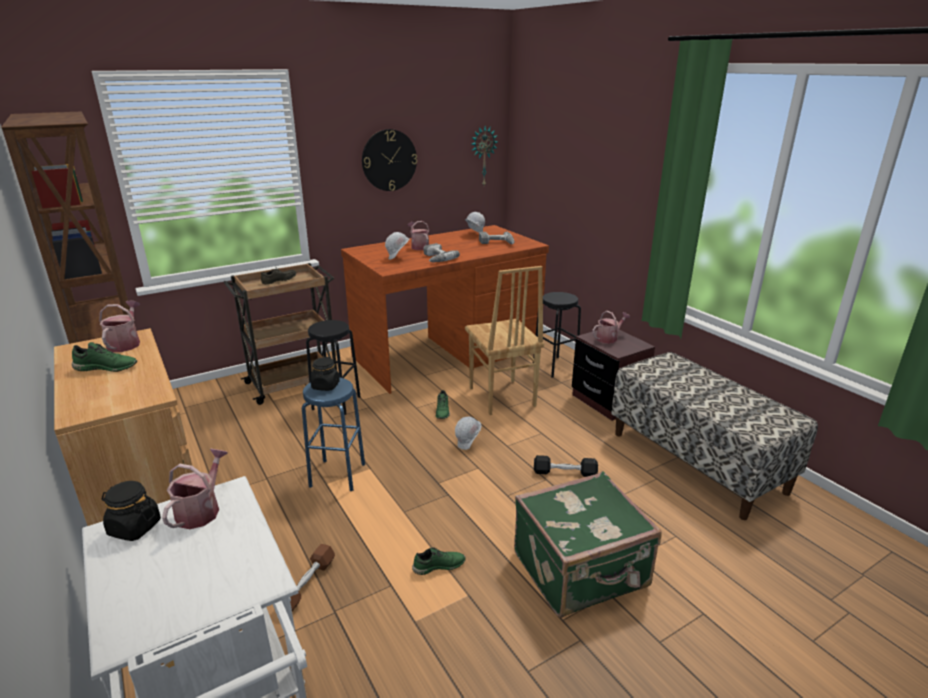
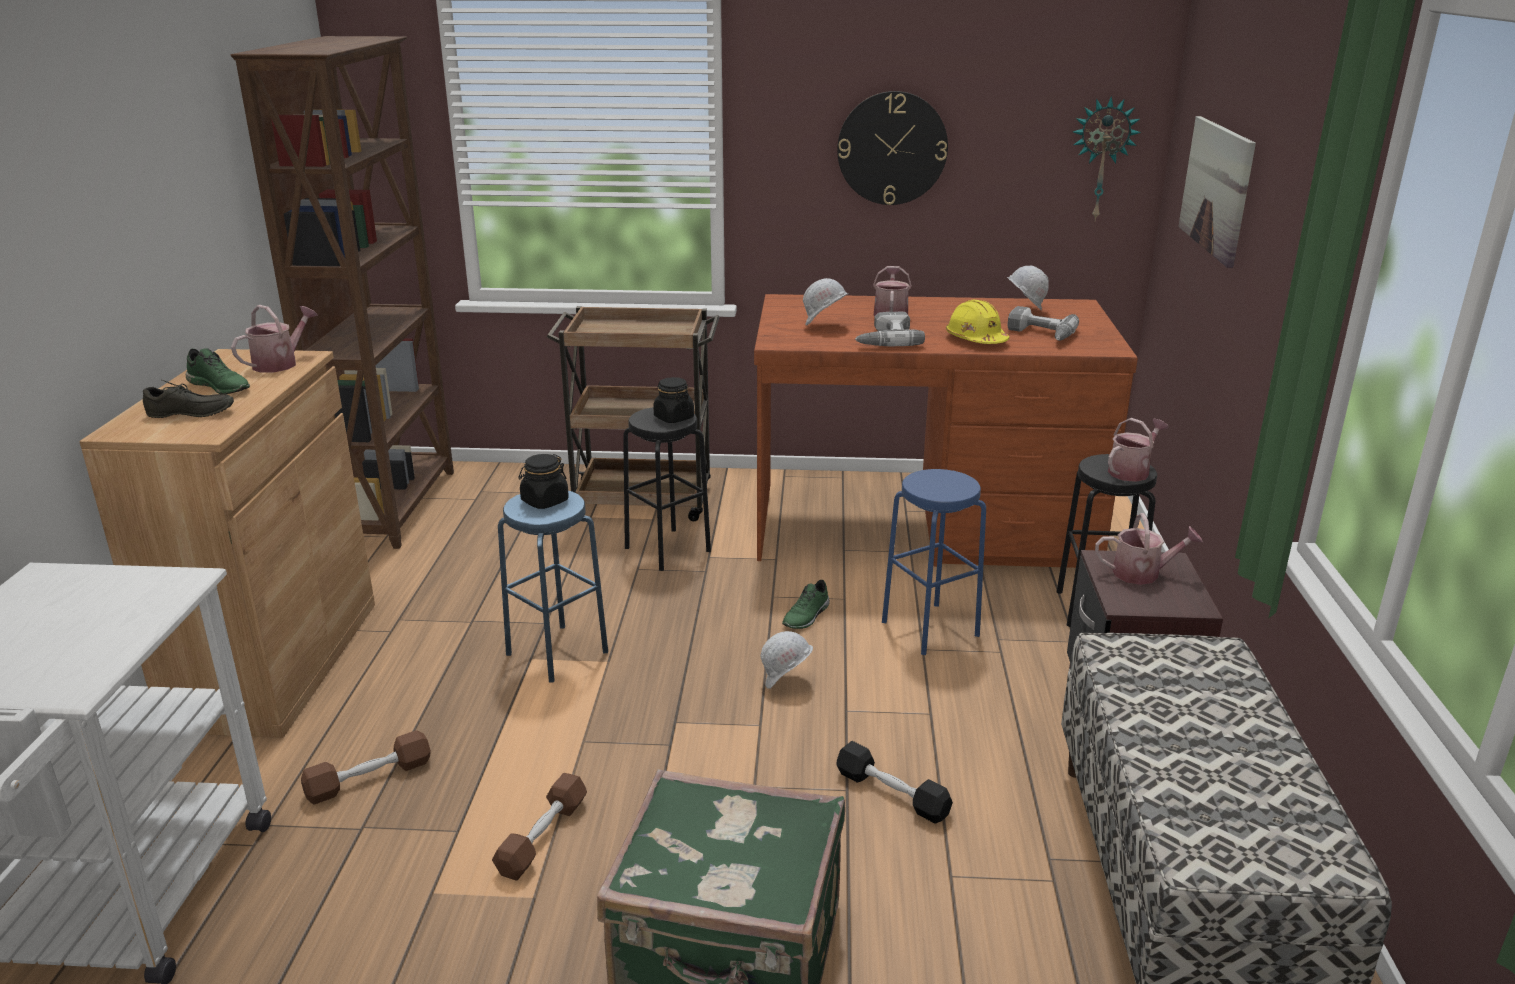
camera: 35 degrees right, 0 degrees up
(134, 527) = (60, 581): black jar -> black jar (673, 418)
(201, 510) = (133, 588): watering can -> watering can (1132, 471)
(279, 280) = (640, 327): grey shoe -> grey shoe (190, 414)
(438, 565) = (542, 837): green shoe -> brown dumbbell
(475, 251) = (976, 339): none -> yellow hard hat
(501, 397) = (930, 628): brown chair -> blue stool
(561, 162) = (1216, 188): none -> picture

